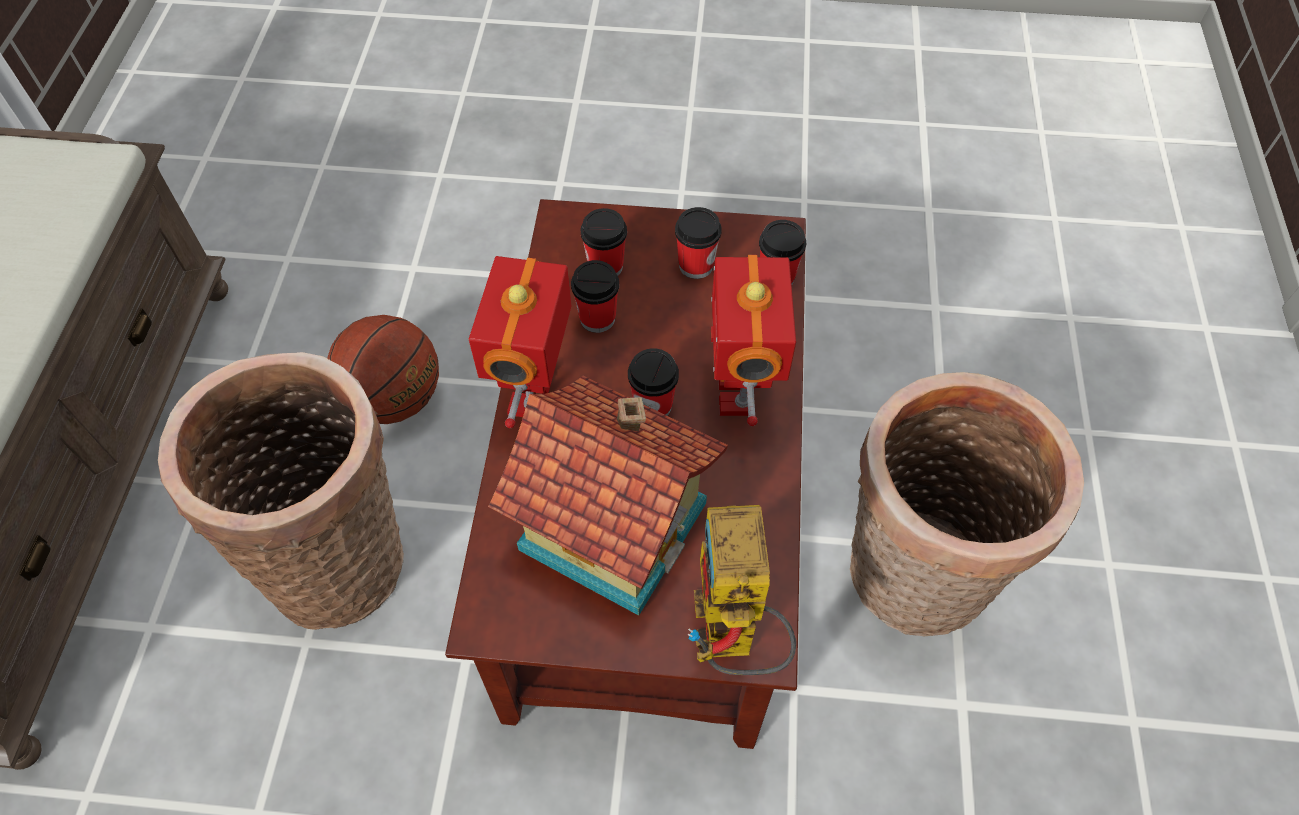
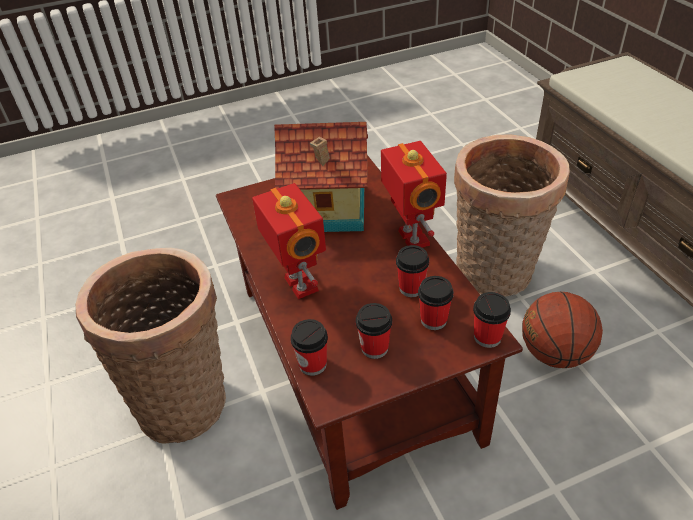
camera: 155 degrees right, 15 degrees down
(653, 405) = (344, 259): cup -> cup (487, 337)
(732, 639) = (250, 196): toy robot -> none

